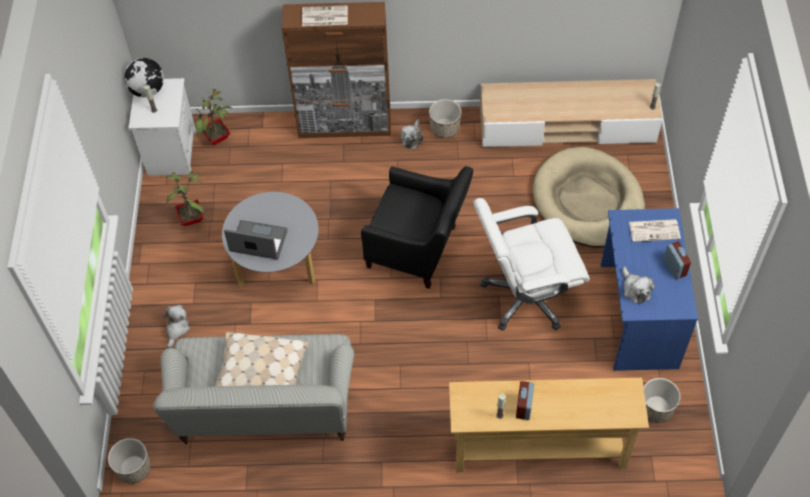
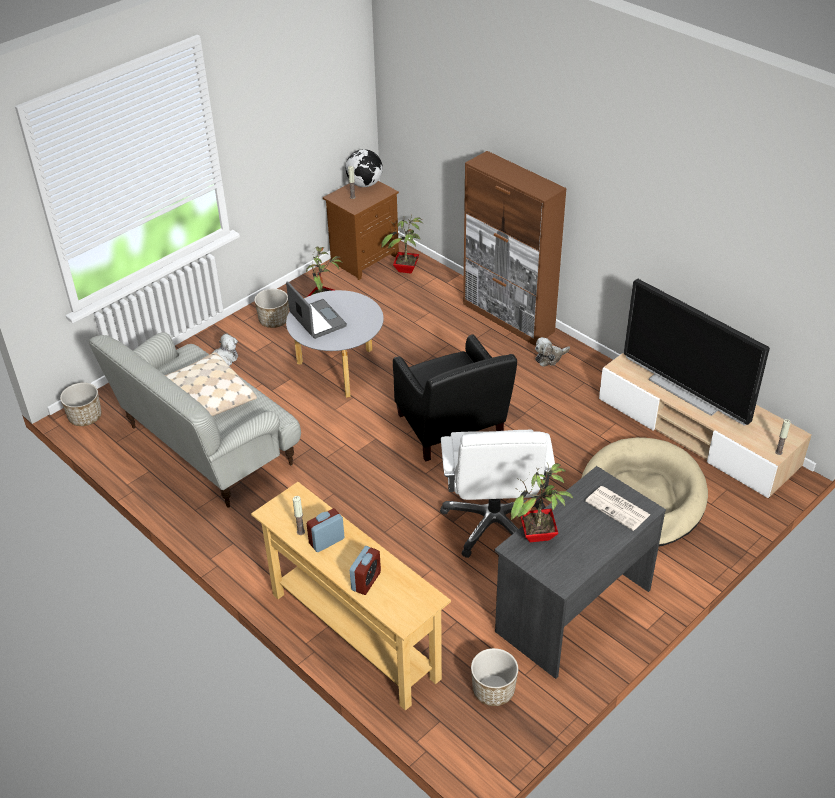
camera: 45 degrees right, 15 degrees down
(171, 152) = (364, 258): white nightstand -> brown nightstand
(324, 17) = (505, 172): newspaper -> none
(445, 128) = (585, 368): planter -> planter (274, 321)
(526, 296) = (494, 523): white office chair -> white office chair turned 120 degrees counterclockwise
(554, 102) = (686, 392): none -> television
(635, 289) = (538, 536): plush toy -> potted plant
(637, 316) = (571, 609): blue desk -> grey desk
(674, 267) = (597, 547): alarm clock -> alarm clock (366, 581)

